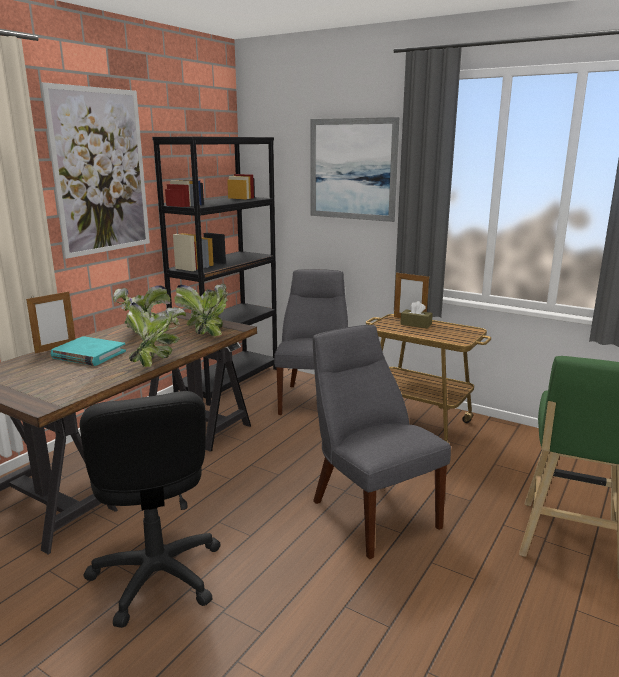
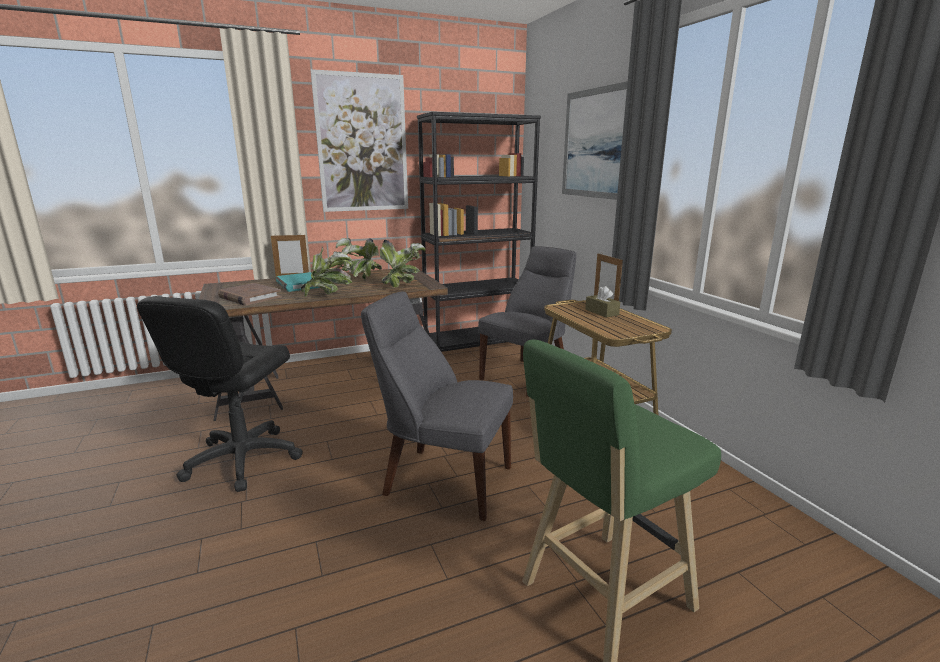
camera: 35 degrees right, 0 degrees up
(64, 383) = (250, 297): none -> brown book
(371, 511) = (442, 479): grey chair -> grey chair turned 75 degrees counterclockwise

